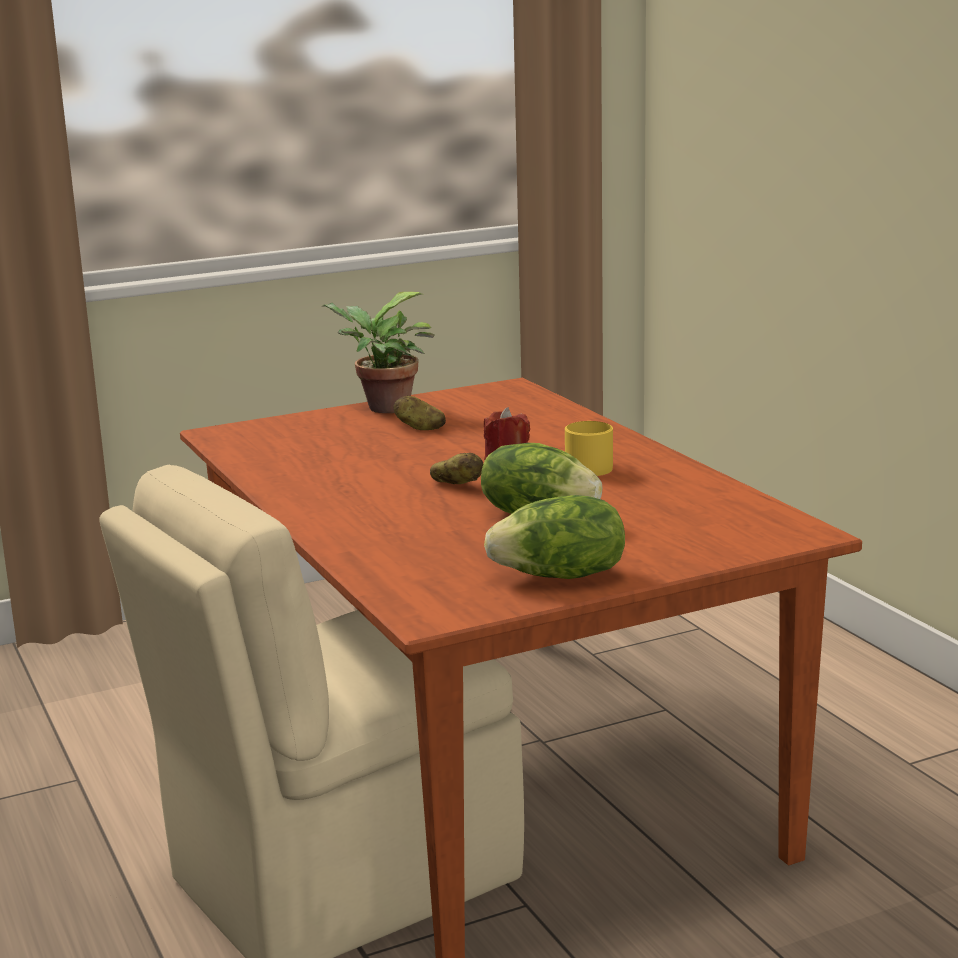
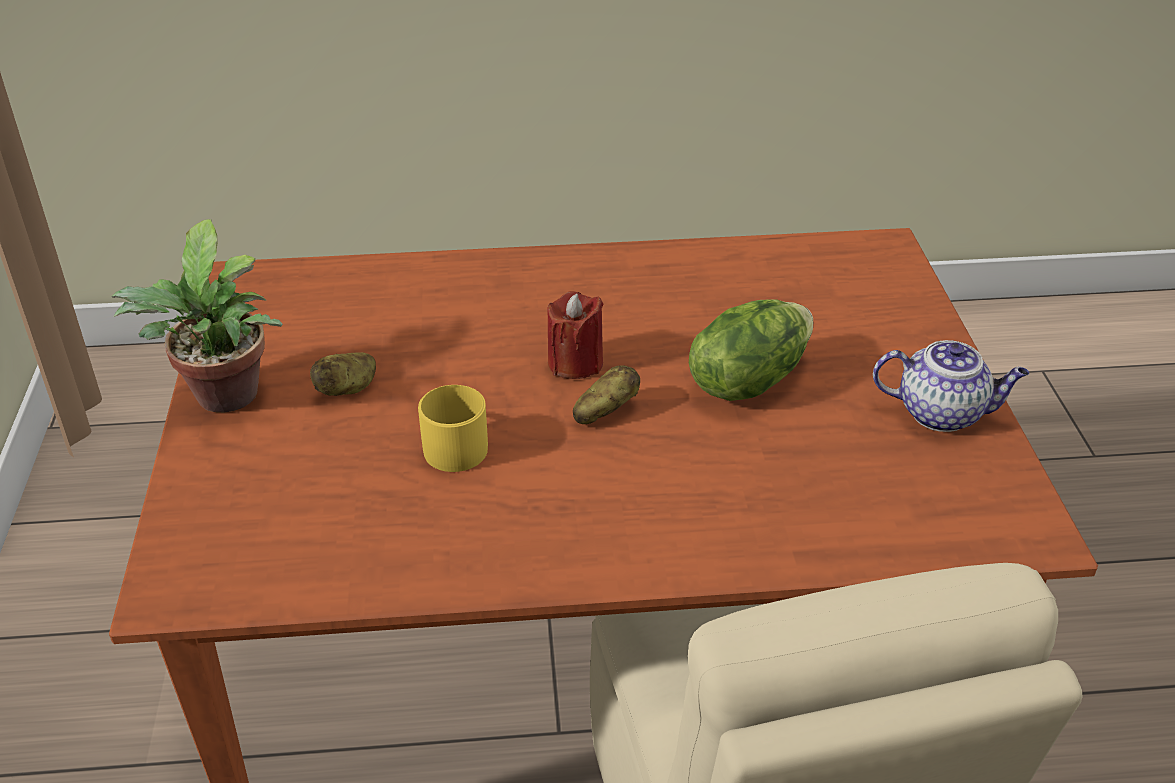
camera: 70 degrees left, 20 degrees up
(561, 576) = (942, 413): lettuce -> teapot
(593, 467) = (611, 305): yellow mug -> yellow mug (452, 445)

